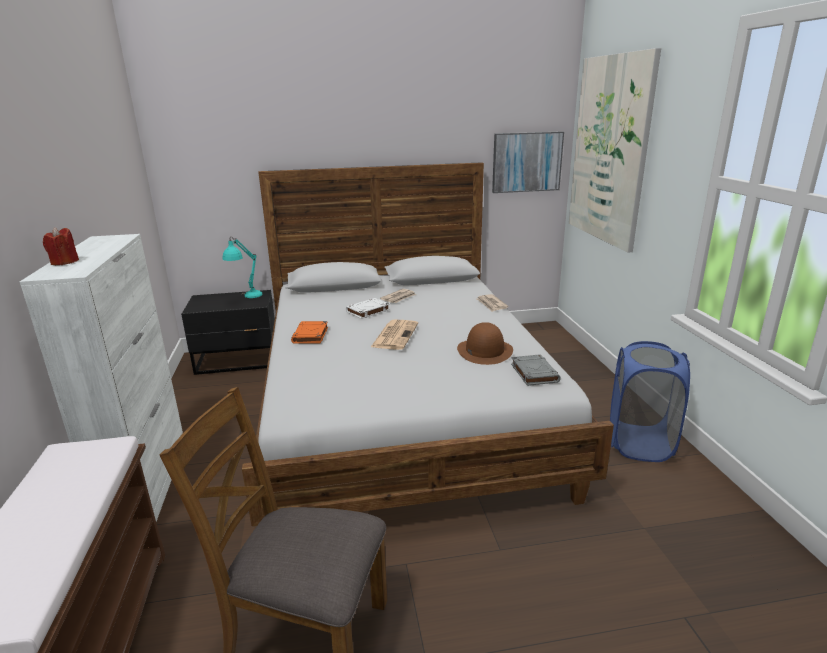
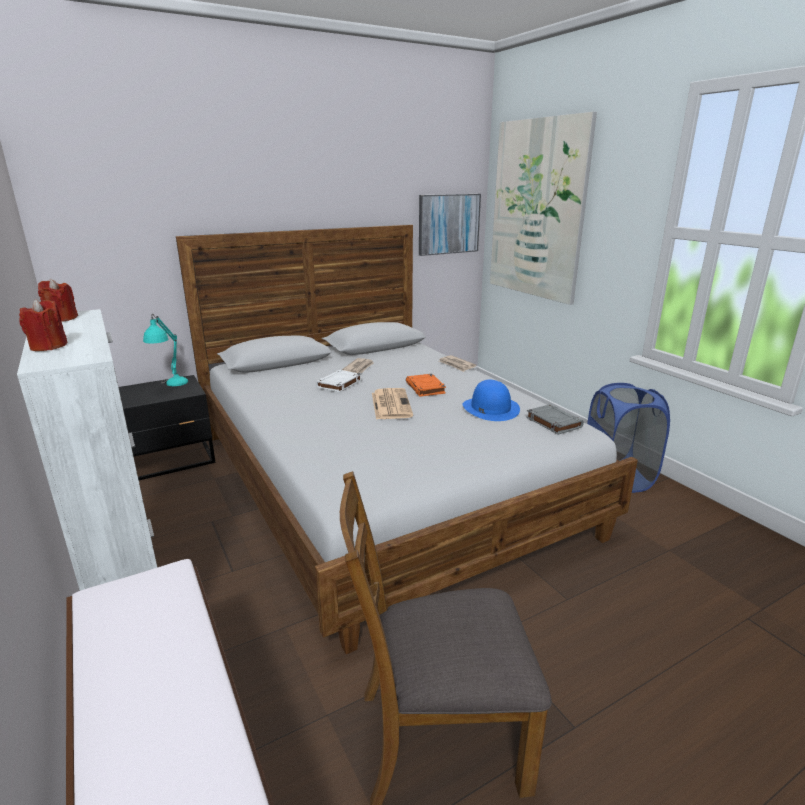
camera: 20 degrees left, 0 degrees up
(104, 240) = (61, 318): none -> red candle
(310, 335) = (298, 416): orange book -> orange book (425, 388)
(484, 351) = (490, 408): brown hat -> blue hat

